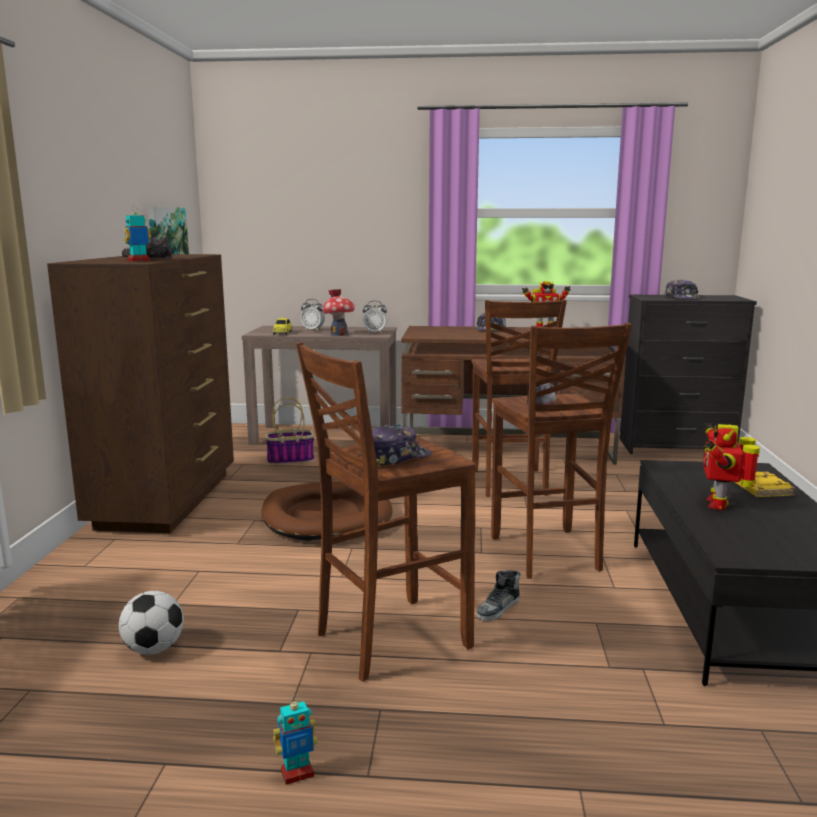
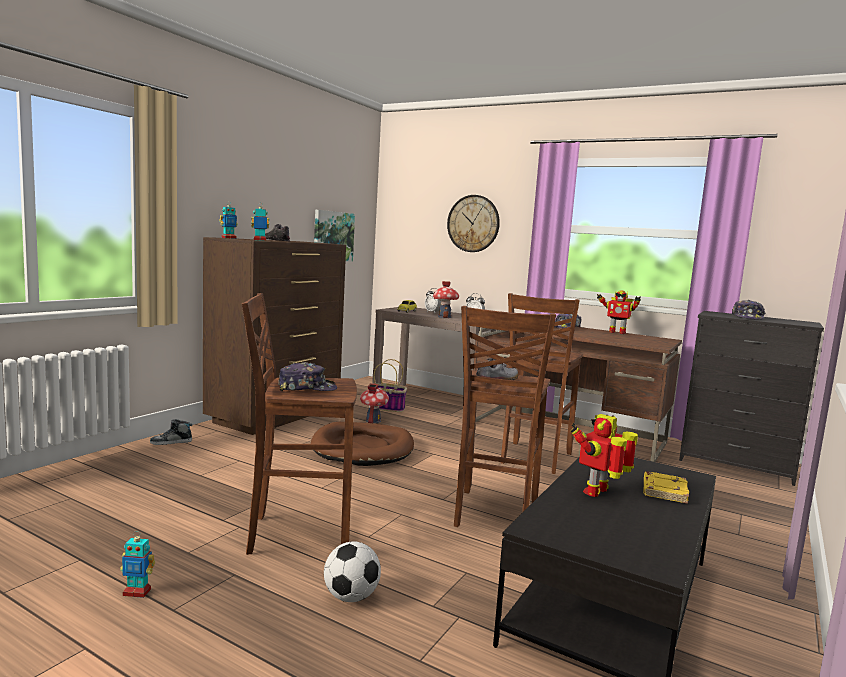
camera: 25 degrees right, 5 degrees down
(83, 261) = (228, 238): none -> toy robot
(154, 649) = (157, 497): football -> football (351, 597)
(294, 479) = (373, 420): none -> toy house
(346, 212) = (473, 223): none -> wall clock
(498, 609) = (402, 540): shoe -> shoe (171, 442)

